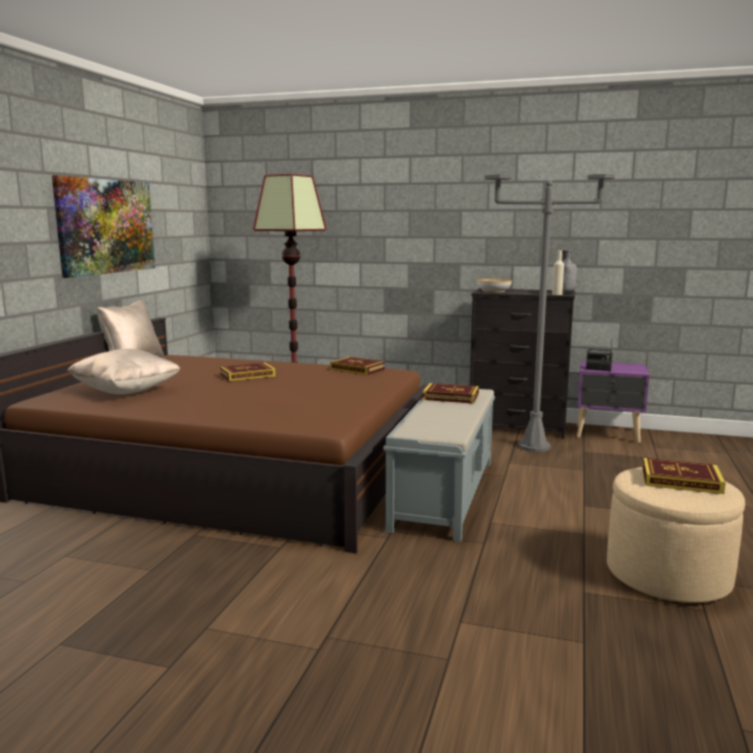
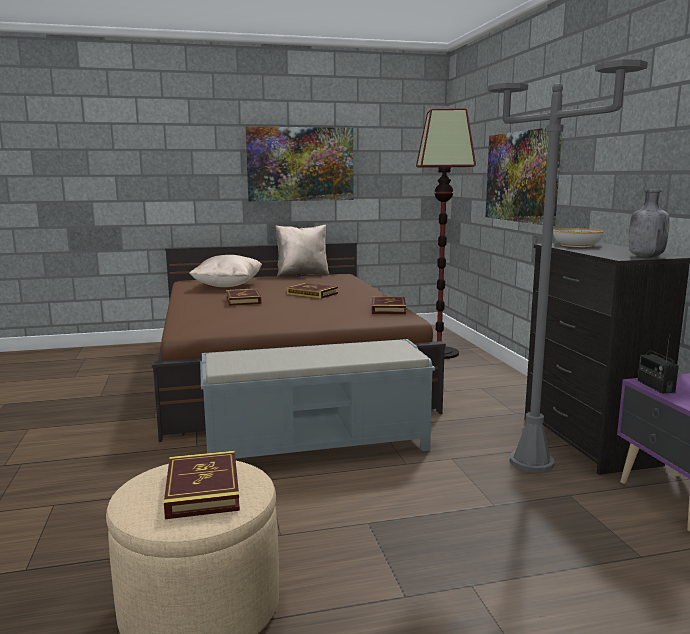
camera: 60 degrees right, 0 degrees up
(363, 239) = (521, 177): none -> picture
(450, 397) = (365, 349): book -> book (243, 300)
(557, 294) = (614, 256): beige bottle -> none

